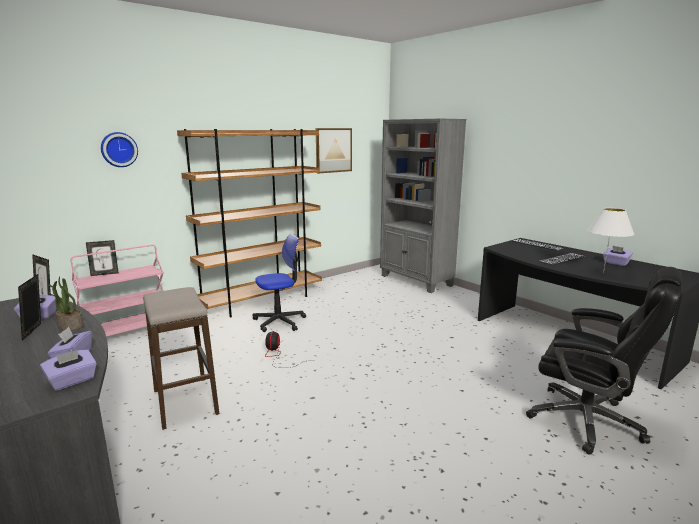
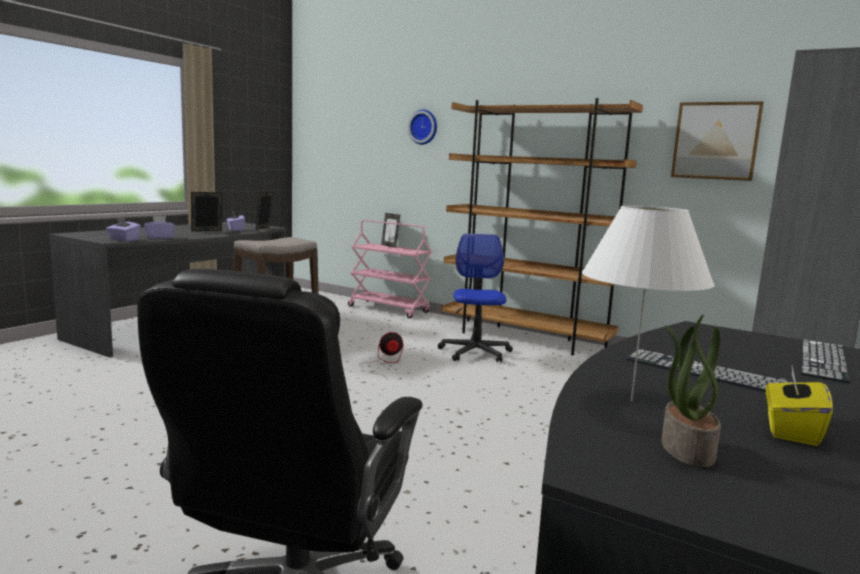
camera: 70 degrees right, 5 degrees down
(70, 326) = (217, 233): potted plant -> potted plant (685, 449)
(279, 321) = (475, 352): office chair -> office chair turned 135 degrees counterclockwise
(615, 263) = (791, 430): purple tissue box -> yellow tissue box

